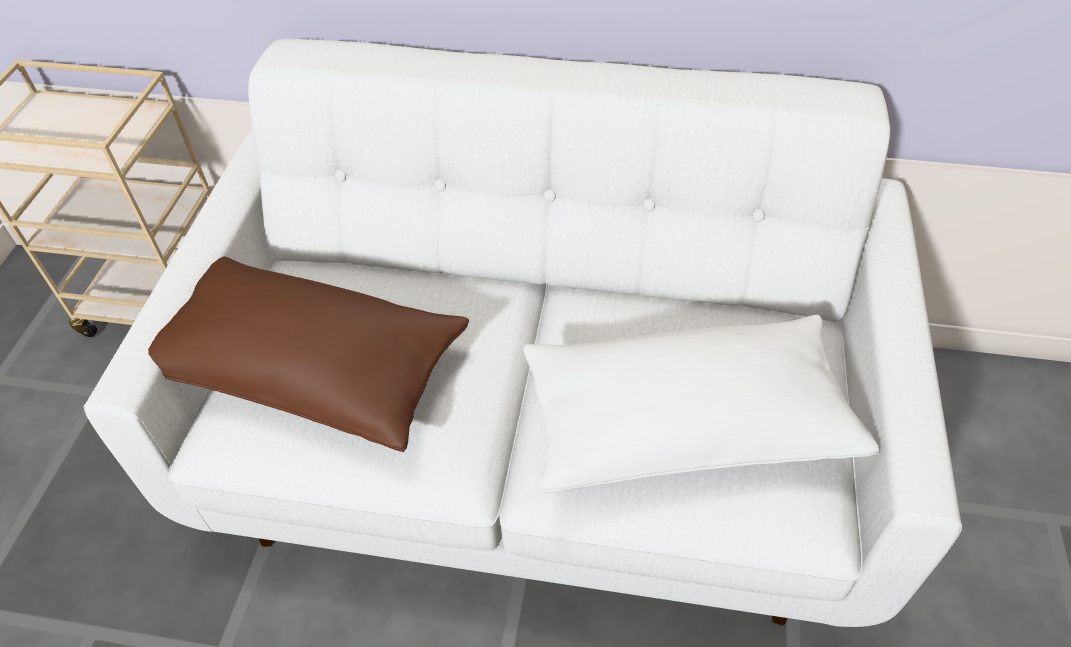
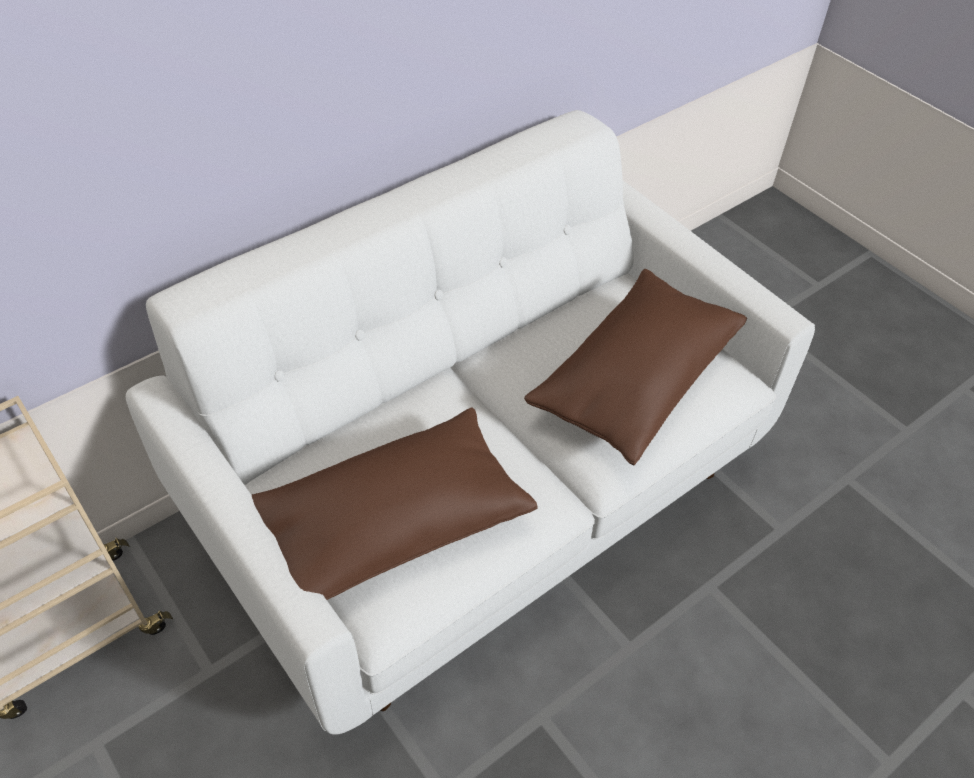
camera: 50 degrees left, 0 degrees up
(686, 424) = (634, 381): white pillow -> brown pillow

